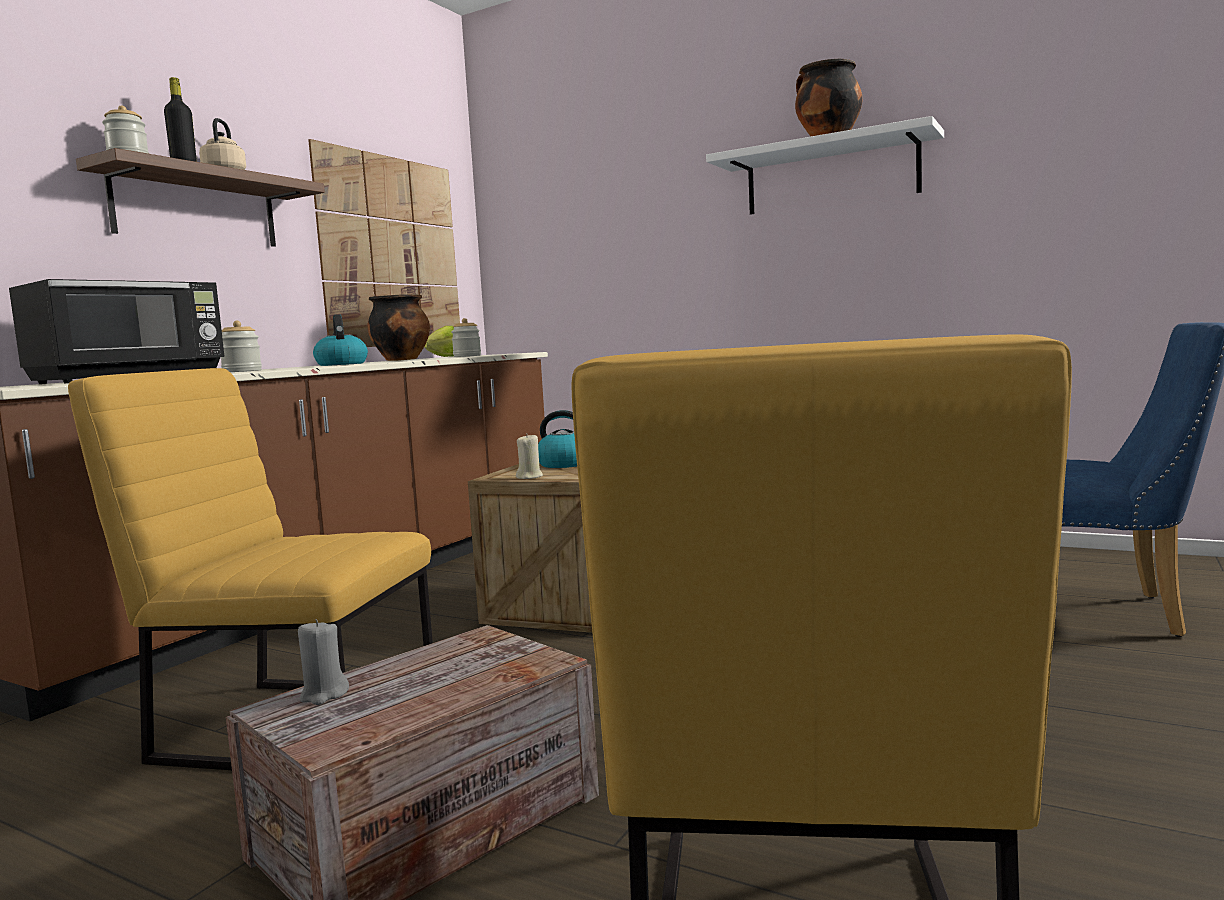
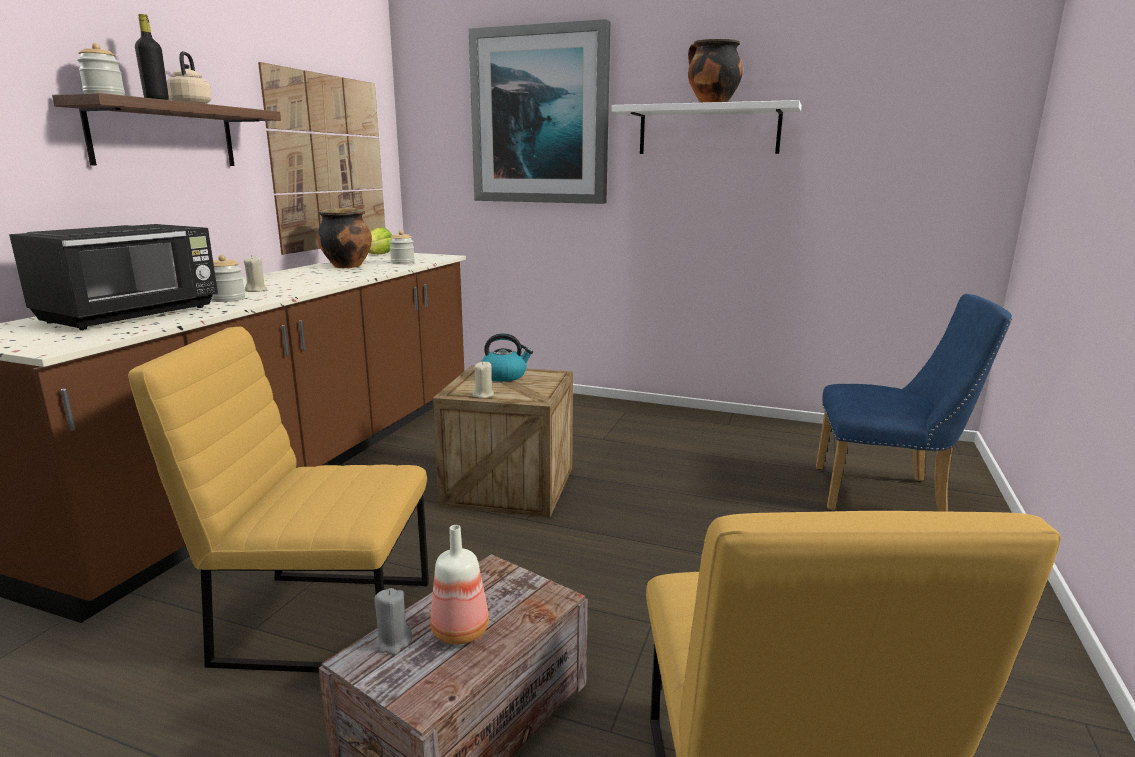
camera: 10 degrees left, 10 degrees up
(280, 368) = (256, 290): none -> beige candle
(341, 364) = (303, 280): kettle -> none
(409, 686) = (459, 630): none -> bottle
(632, 187) = (540, 117): none -> picture

